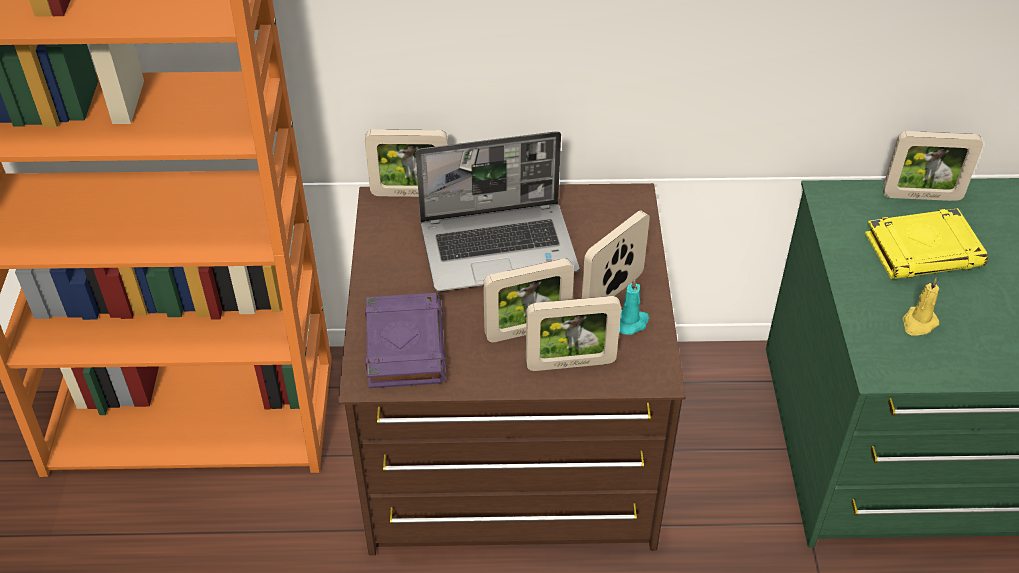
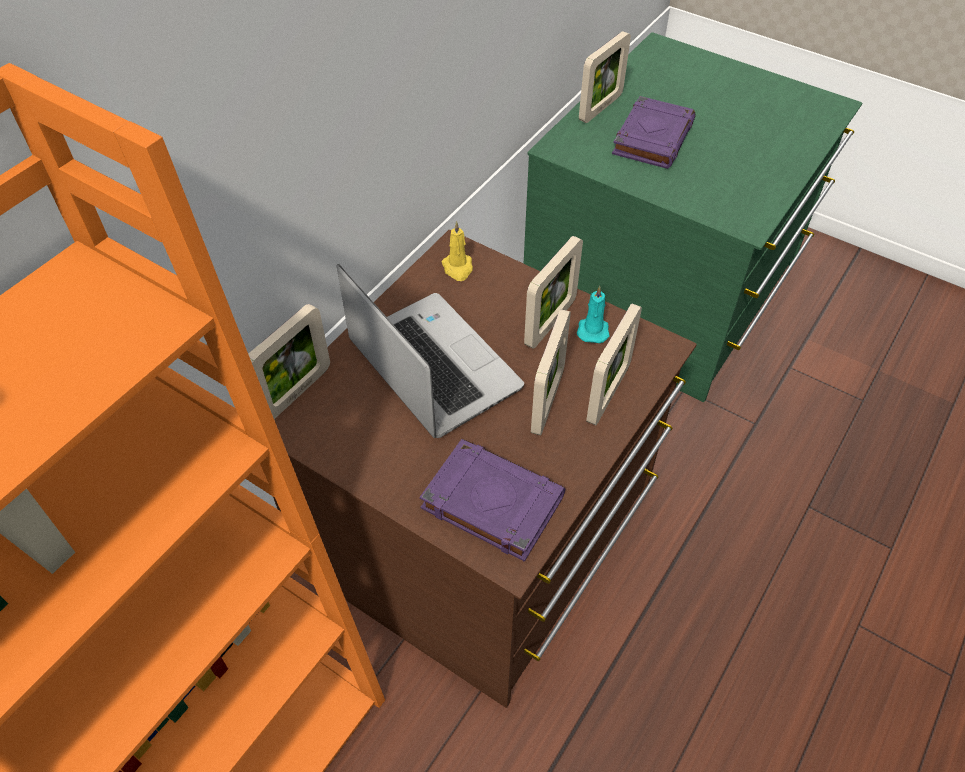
camera: 55 degrees left, 5 degrees up
(500, 247) = (431, 366): laptop -> laptop turned 60 degrees counterclockwise
(612, 292) = (550, 323): picture frame -> picture frame turned 135 degrees counterclockwise
(918, 323) = (719, 181): yellow candle -> yellow candle (458, 268)
(924, 250) = (652, 137): yellow book -> purple book

